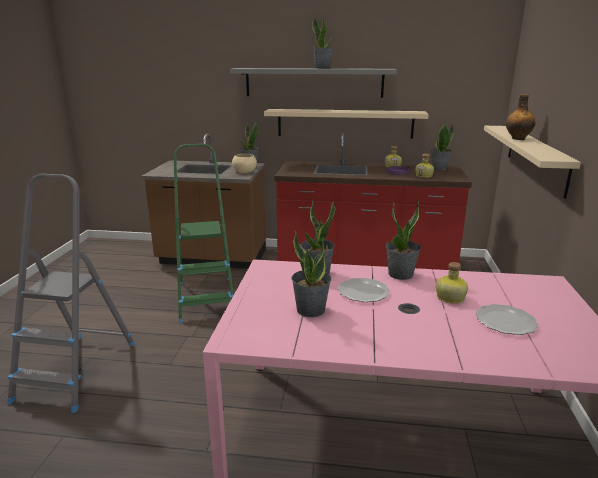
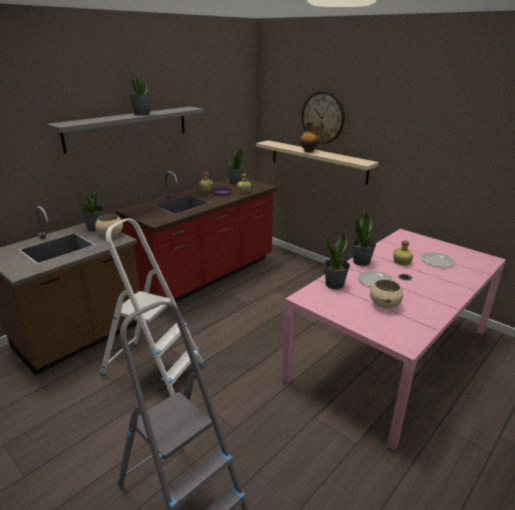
camera: 55 degrees left, 5 degrees up
(206, 299) = (154, 370): green step ladder -> white step ladder
(310, 309) = (385, 304): potted plant -> beige bowl
(345, 123) = (159, 161): beige shelf -> none
(549, 91) = (323, 117): none -> wall clock

